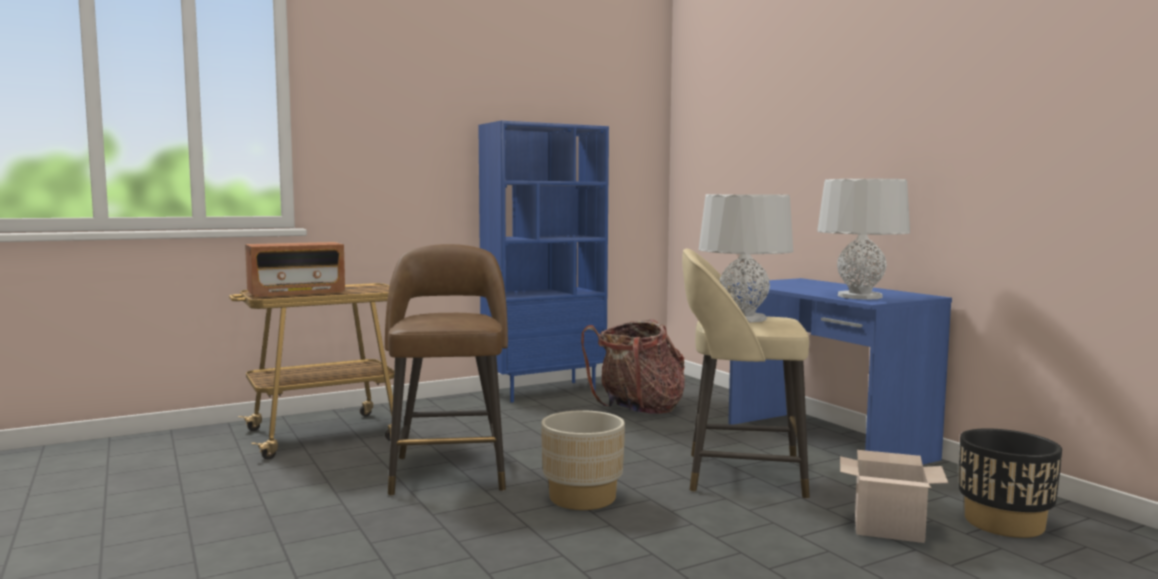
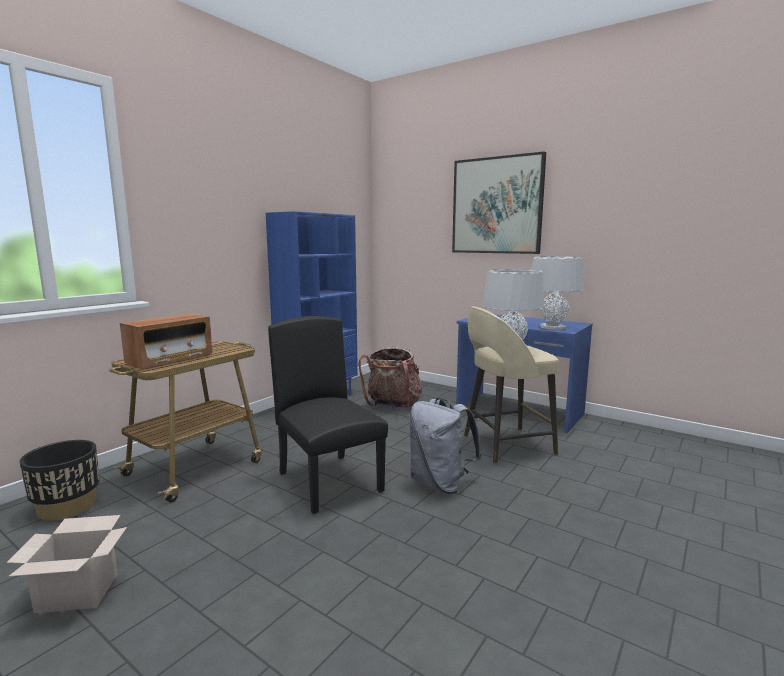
camera: 25 degrees left, 5 degrees up
(449, 471) = (330, 481): brown stool -> black chair
(582, 498) = (440, 483): beige planter -> grey backpack
(819, 104) = (497, 206): none -> picture
(890, 528) = (616, 466): cardboard box -> cardboard box (80, 592)
(1004, 523) = (656, 450): black planter -> black planter (67, 507)

